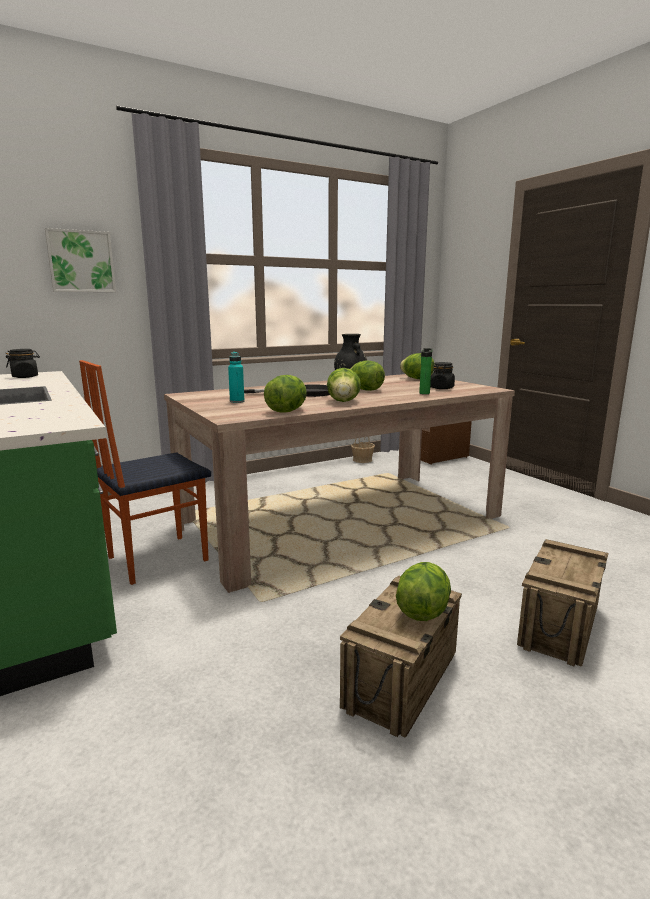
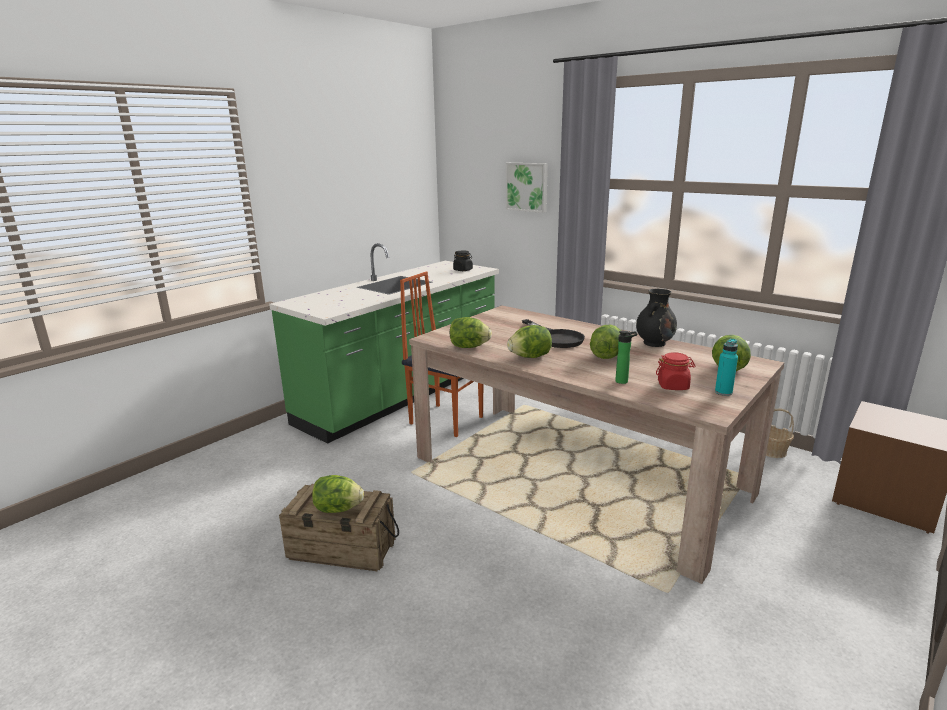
camera: 70 degrees right, 5 degrees up
(237, 401) = (492, 327): turquoise bottle -> turquoise bottle (723, 392)
(441, 388) = (673, 386): black jar -> red jar
(560, 626) = (447, 637): crate -> none

